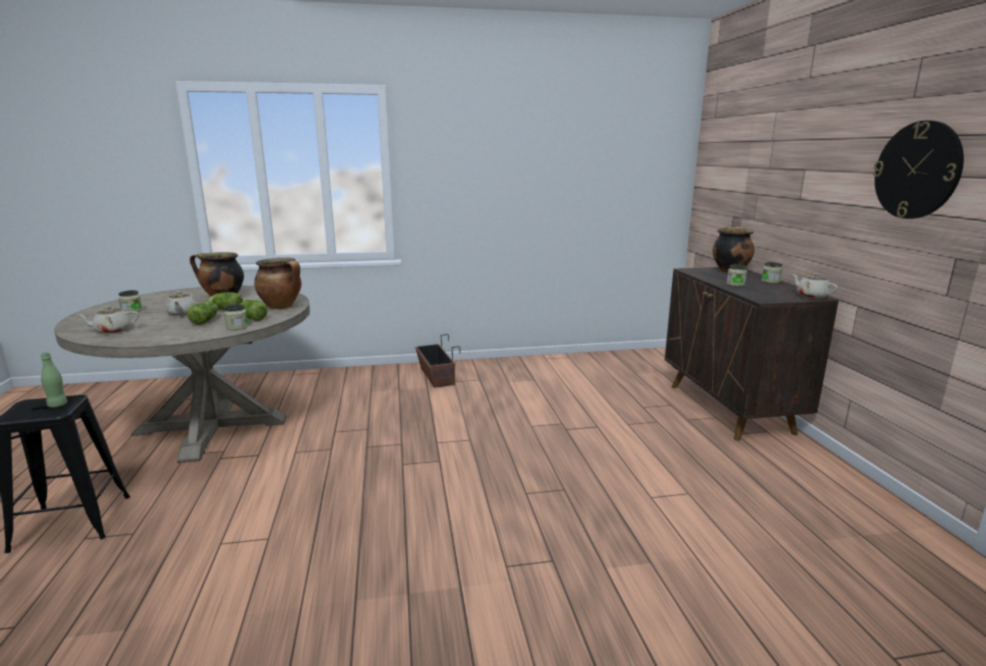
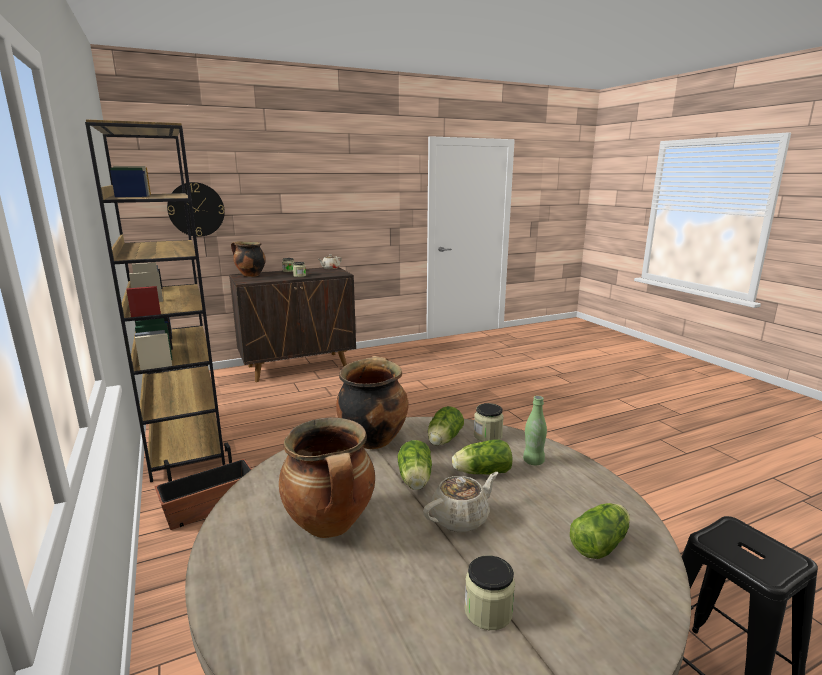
camera: 105 degrees left, 0 degrees up
(58, 405) = (730, 540): green bottle -> green bottle (533, 461)
(112, 331) = (601, 543): beige teapot -> lettuce
(536, 365) = (185, 442): none -> brown bookcase
(917, 170) = (363, 190): wall clock -> wall clock (196, 209)

